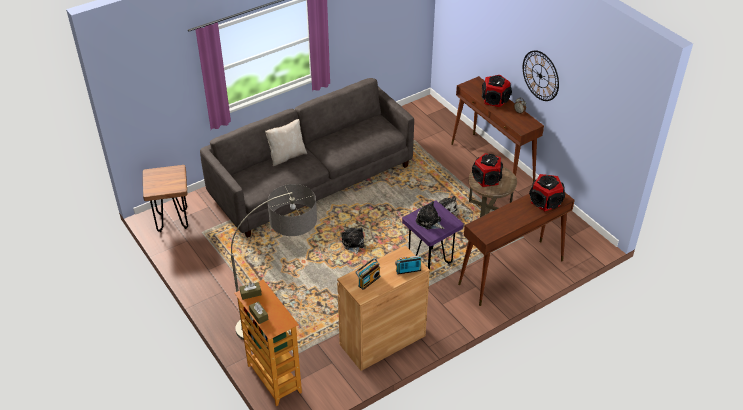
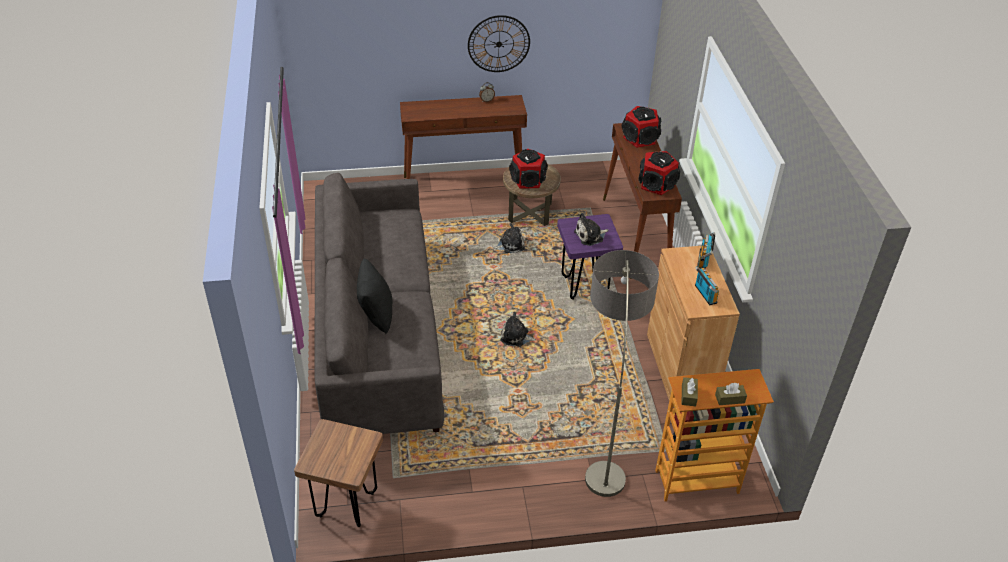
camera: 65 degrees left, 0 degrees up
(287, 156) = (376, 314): beige pillow -> black pillow
(495, 100) = (452, 107): speaker -> speaker (656, 184)

